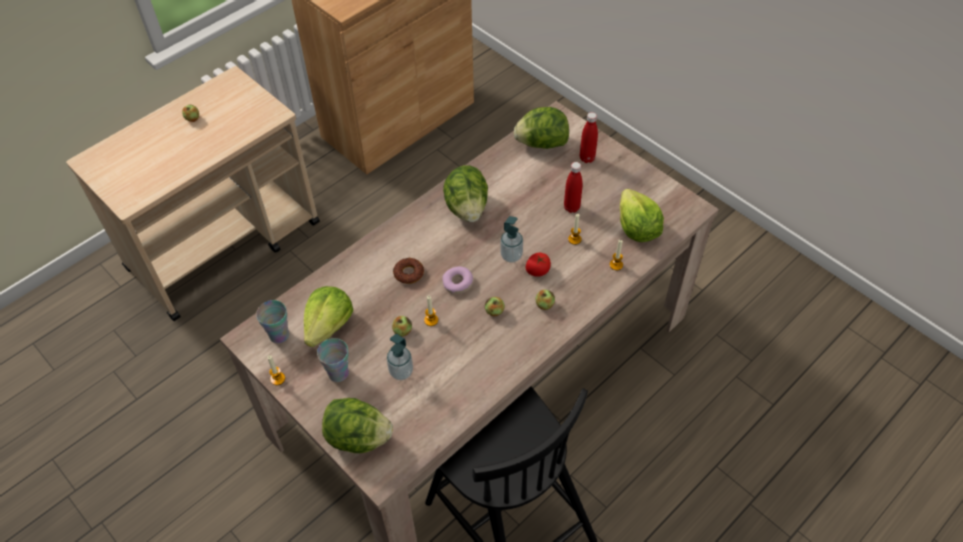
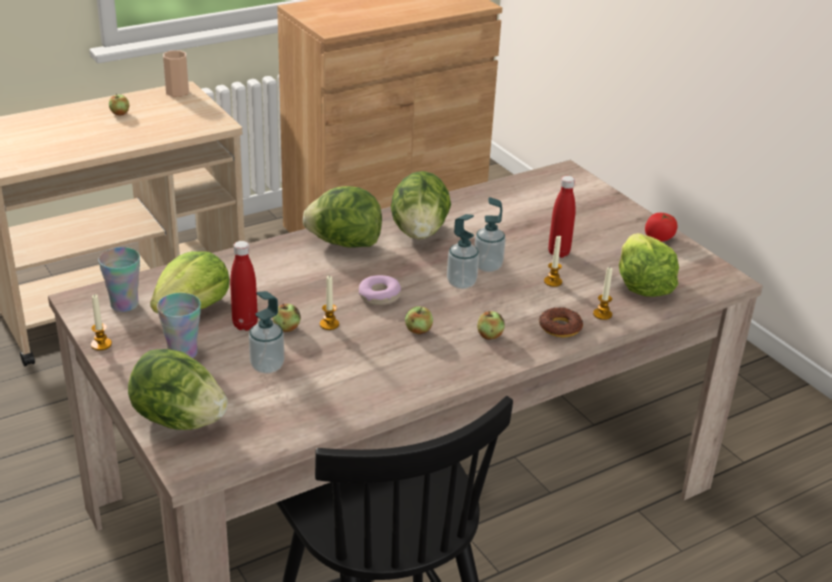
camera: 10 degrees right, 20 degrees down
(229, 82) = (177, 92): none -> cup
(409, 273) = (319, 277): donut -> donut (560, 327)
(525, 234) = (487, 266): none -> soap dispenser
(537, 271) = (491, 302): tomato -> tomato (659, 238)
(541, 143) = (539, 192): lettuce -> lettuce (344, 243)
(587, 158) = (594, 213): red bottle -> red bottle (245, 325)

